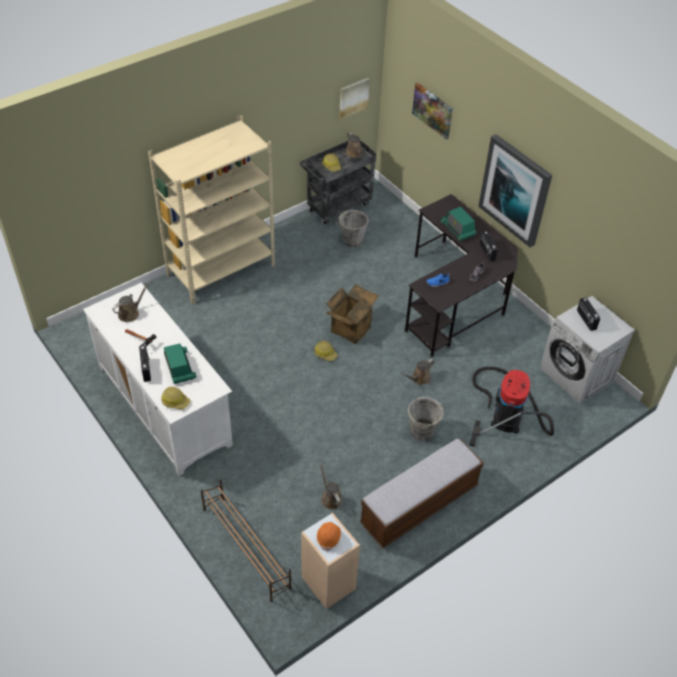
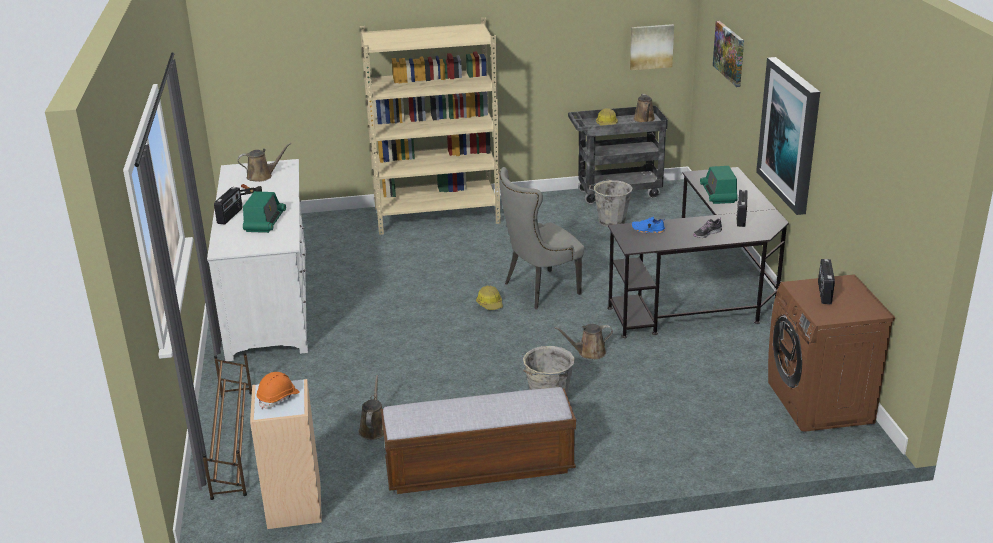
camera: 30 degrees right, 20 degrees down
(175, 401) = (231, 244): hard hat -> none
(349, 328) = (540, 290): cardboard box -> grey chair
(506, 414) = (681, 415): vacuum cleaner -> none
(576, 376) = (819, 404): white washing machine -> brown washing machine

